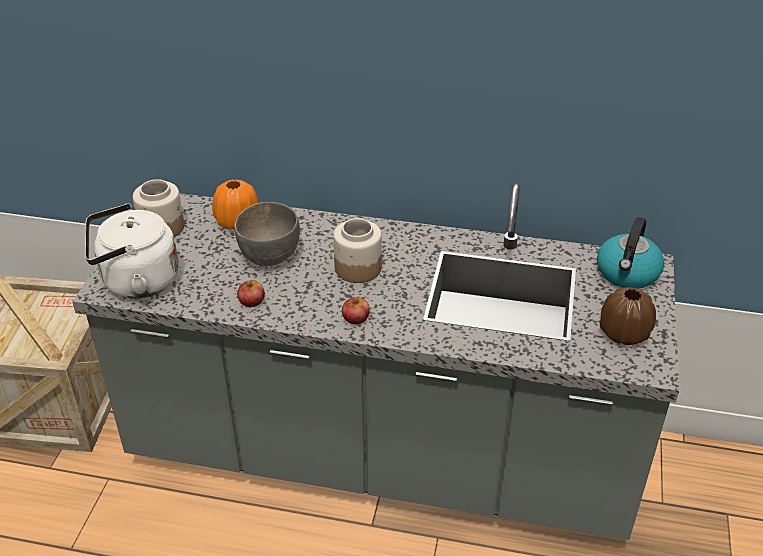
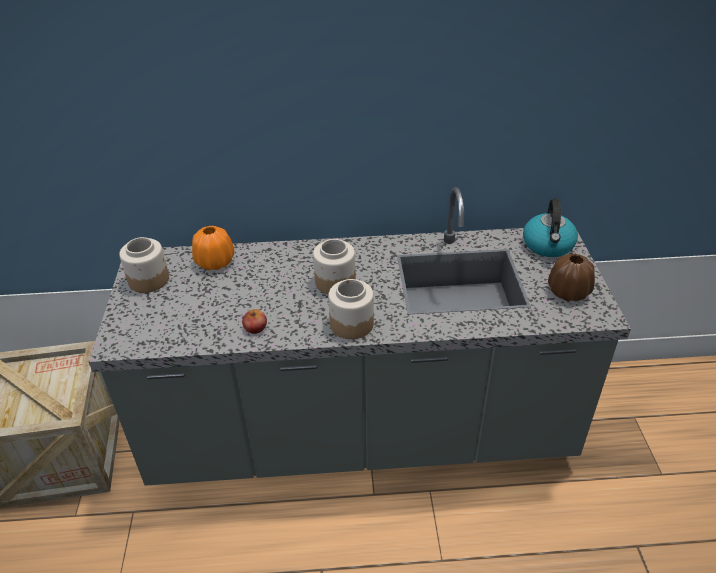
camera: 15 degrees left, 0 degrees up
(136, 281) = (143, 332): white kettle -> none
(270, 256) = (255, 286): grey bowl -> none
(355, 318) = (351, 324): apple -> jar

